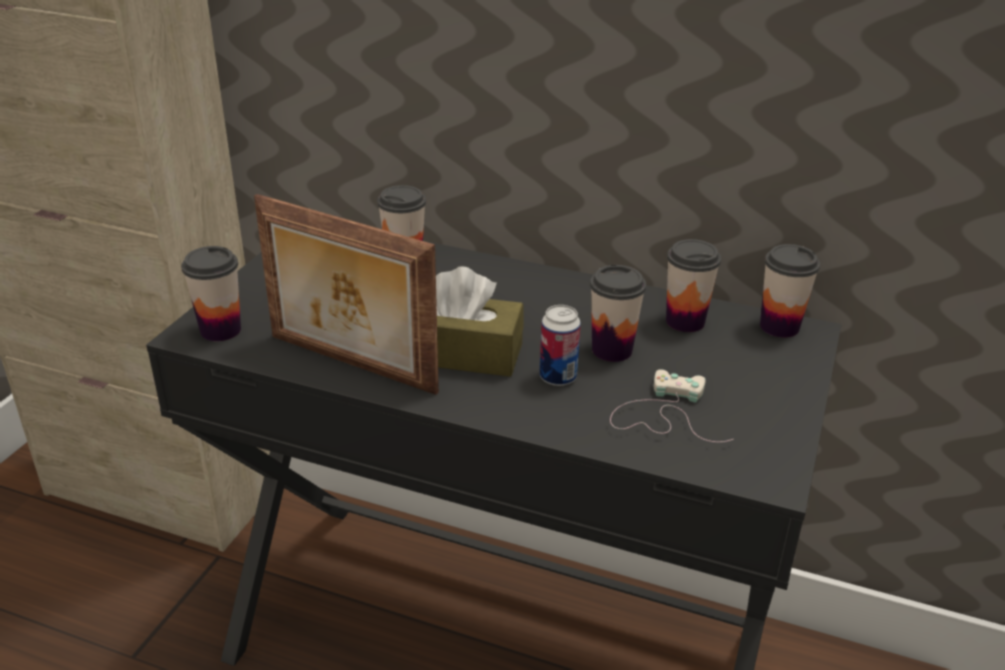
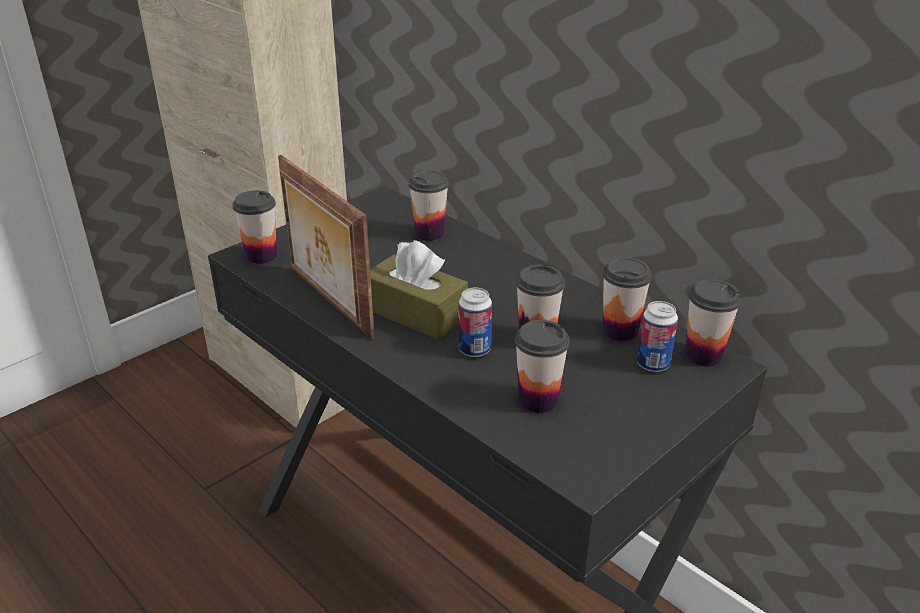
camera: 25 degrees right, 0 degrees up
(664, 413) = (538, 400): white game controller -> cup
(742, 347) = (653, 364): none -> can

